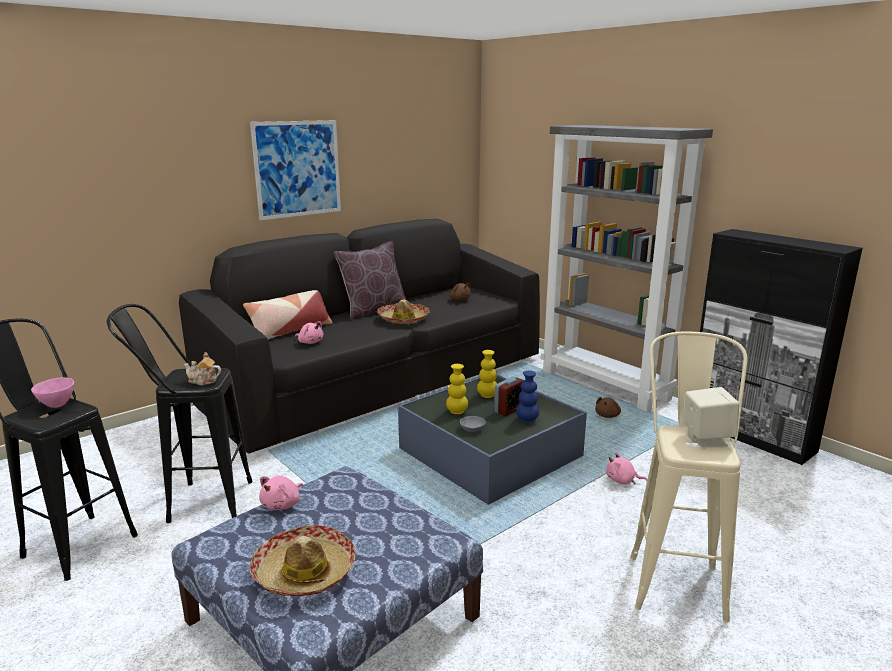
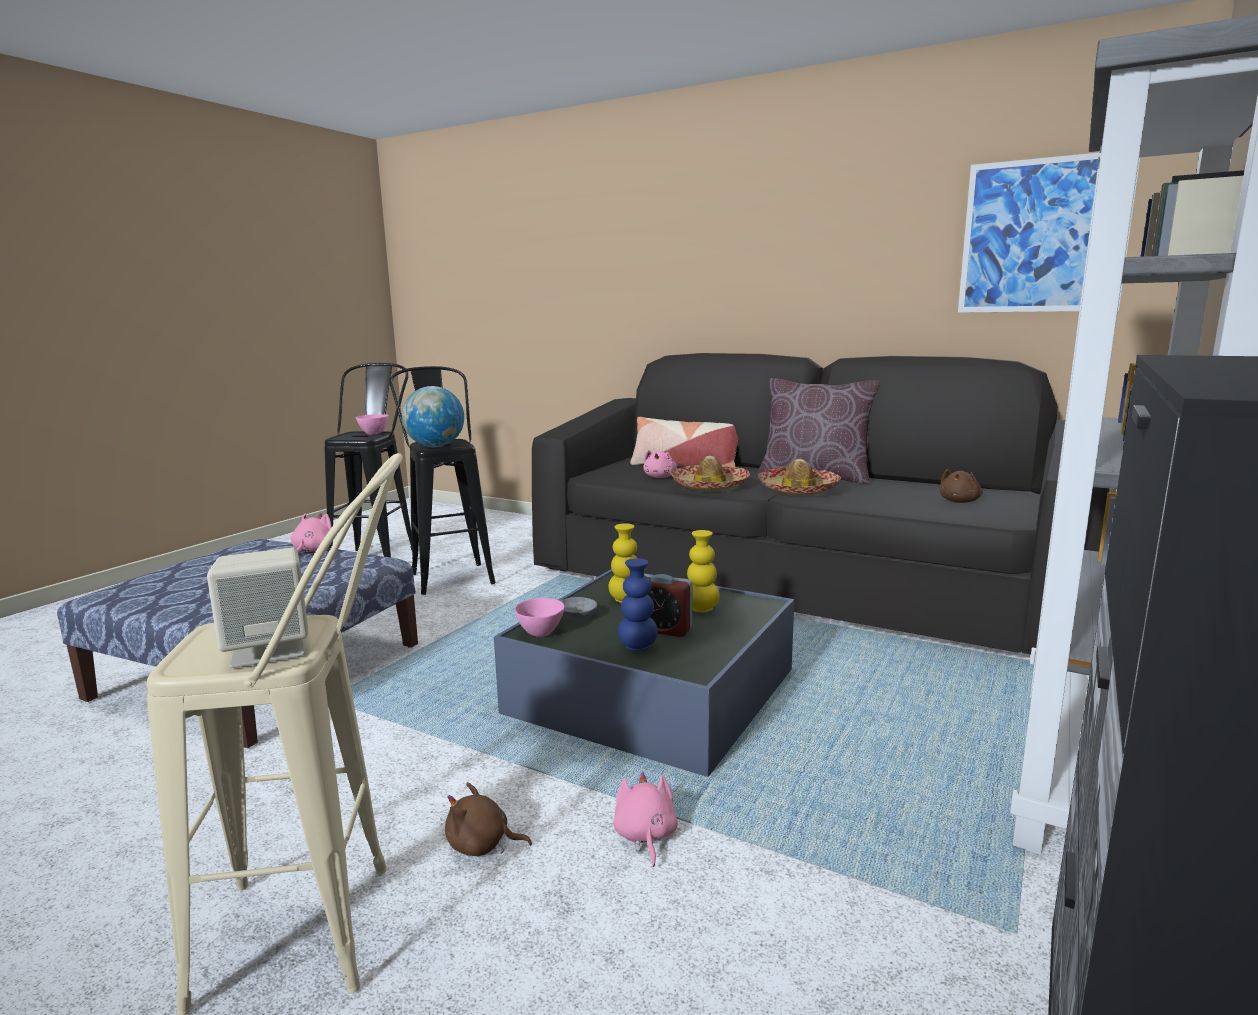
camera: 70 degrees right, 5 degrees down
(203, 381) = (435, 446): teapot -> globe
(282, 504) = (312, 550): pink plush toy -> pink plush toy turned 90 degrees clockwise
(297, 169) = (779, 266): picture -> picture (1043, 236)
(305, 572) = (190, 577): hat -> hat (709, 486)
(491, 443) = (541, 633): none -> pink bowl
(607, 415) = (920, 790): brown plush toy -> brown plush toy (482, 845)

